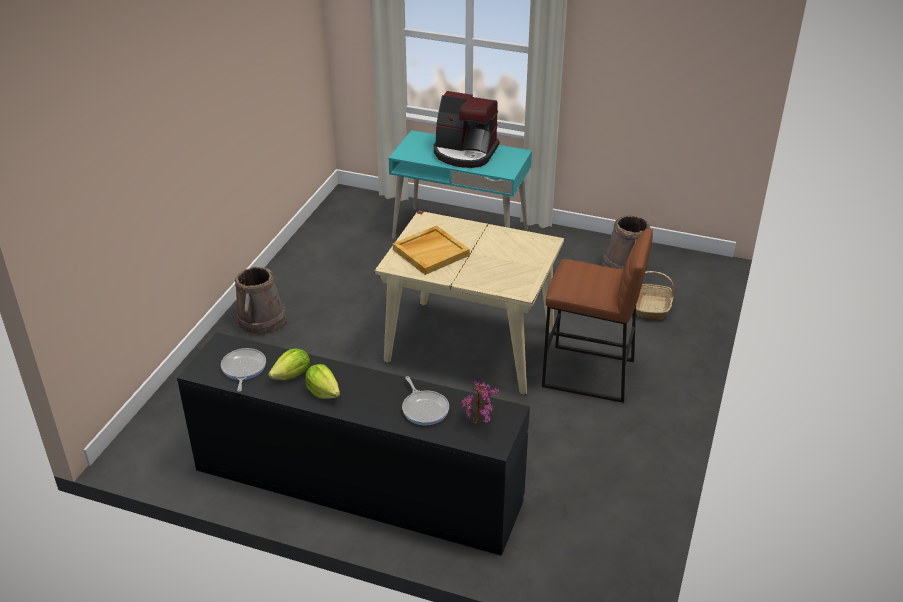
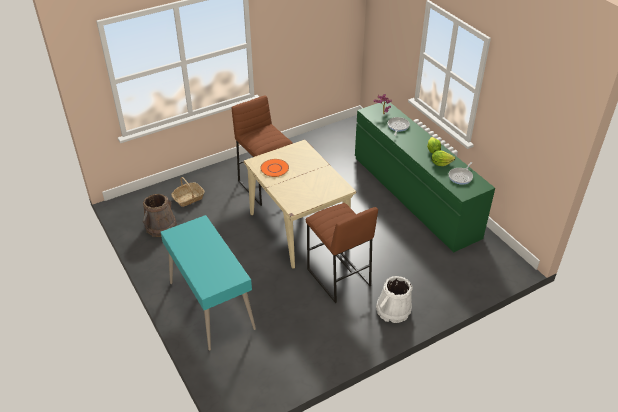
camera: 140 degrees left, 5 degrees up
(262, 320) = (393, 310): brown bucket -> white bucket
(357, 485) = (414, 196): black dresser -> green dresser
(358, 319) = (338, 277): none -> brown stool
(431, 252) = (316, 186): beige tray -> none
(465, 153) = (200, 253): coffee machine -> none
(511, 247) = (274, 168): none -> orange plate

